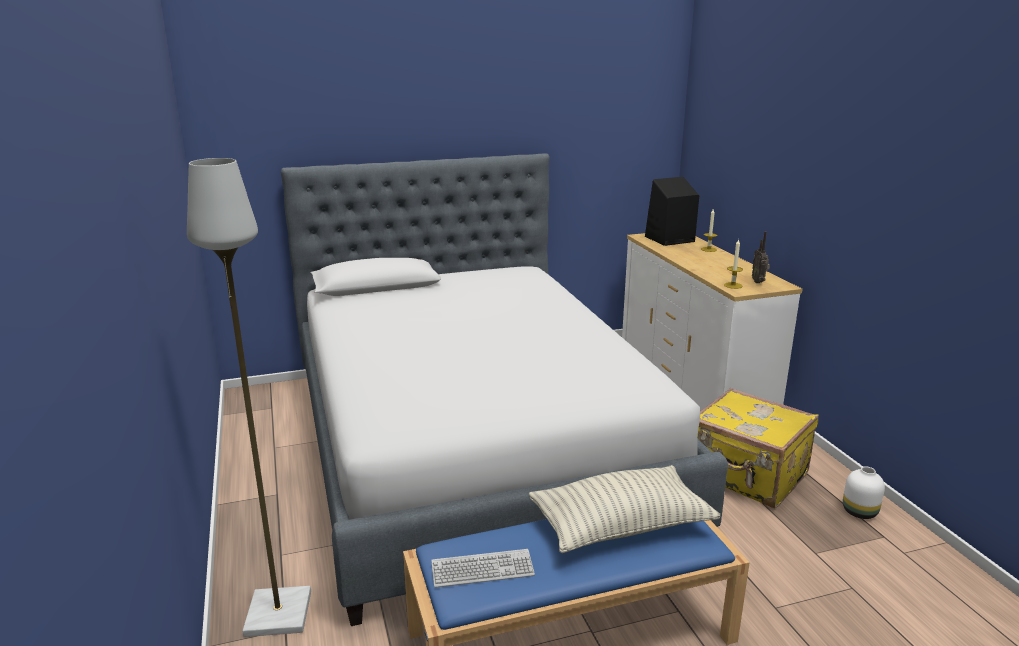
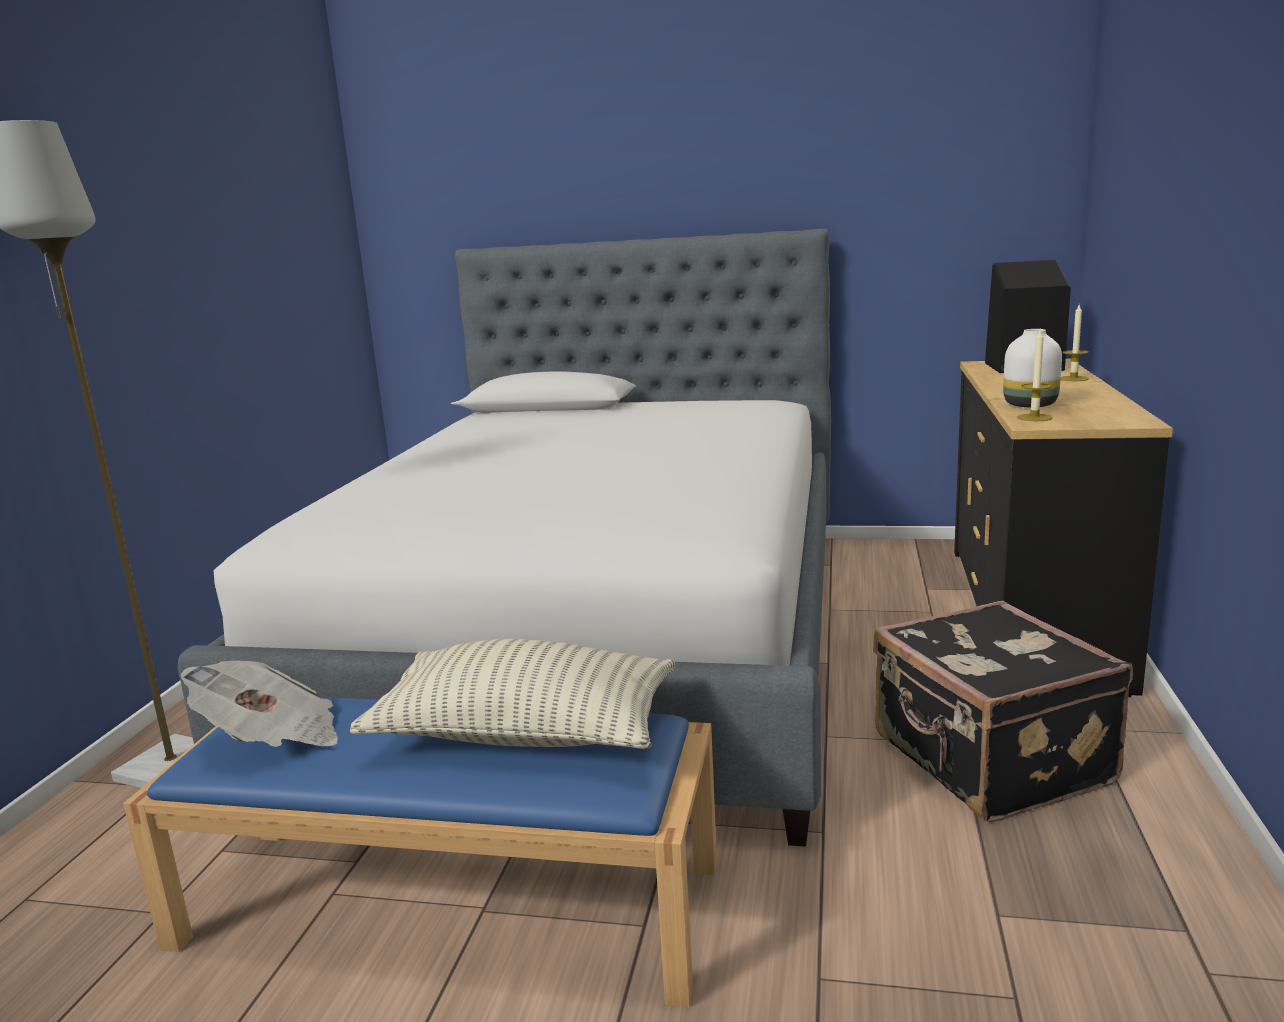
camera: 30 degrees right, 5 degrees down
(482, 570) = (272, 738): keyboard -> newspaper
(693, 382) = (1032, 613): white dresser -> black dresser
(747, 476) = (988, 761): yellow suitcase -> black suitcase
(759, 282) = (1095, 416): radio -> none
(860, 512) = (1174, 874): white vase -> white vase (1031, 405)

